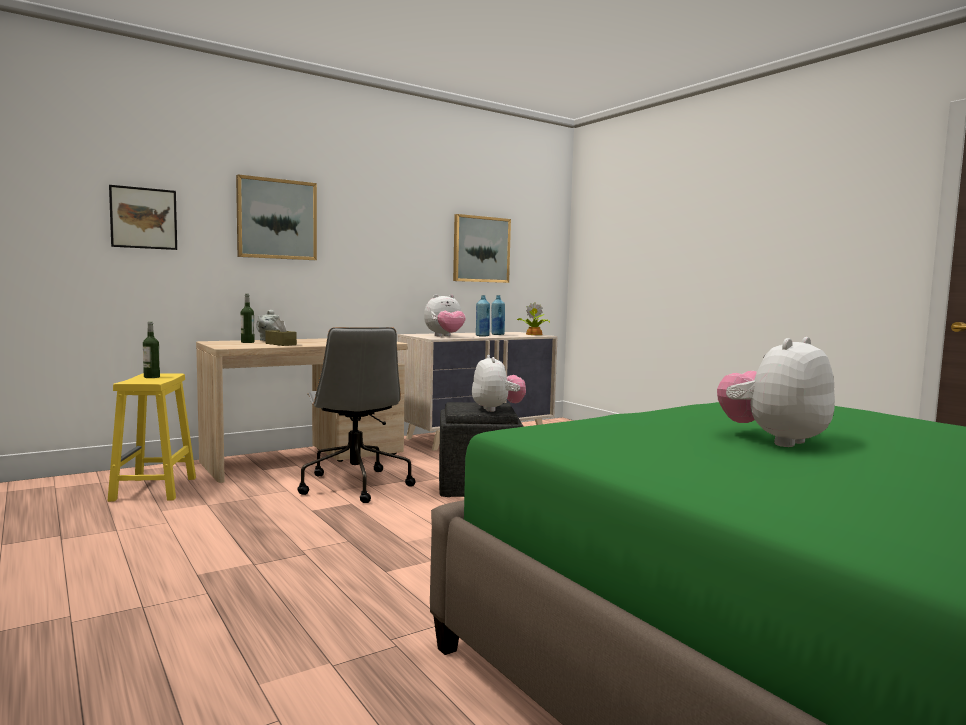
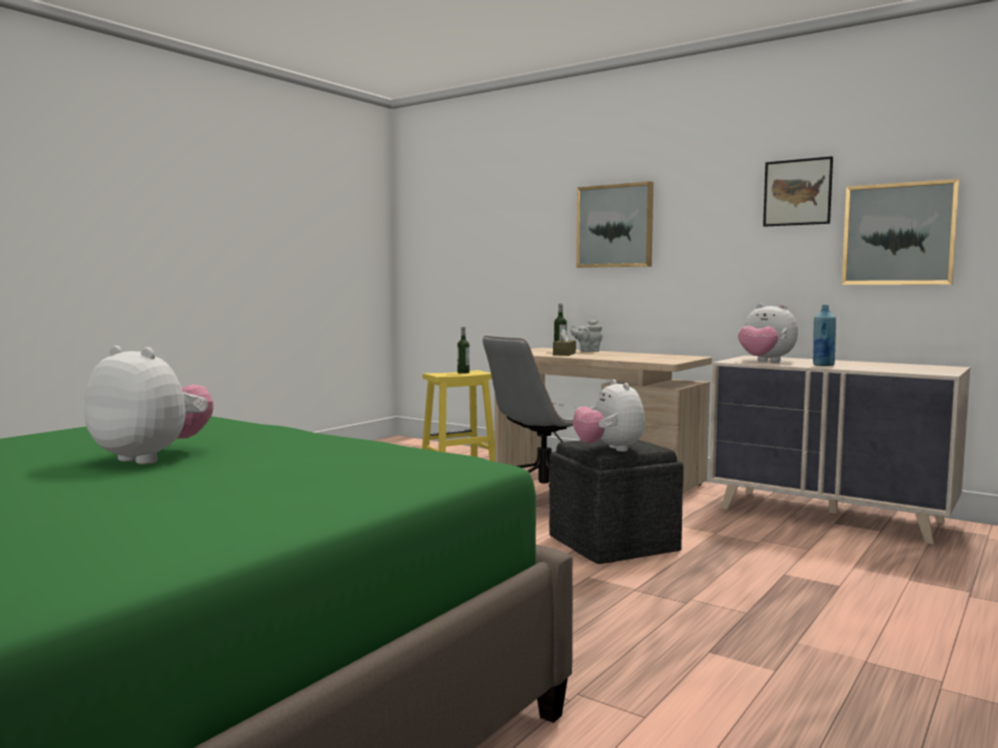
camera: 70 degrees right, 0 degrees up
(143, 218) = (512, 239): picture -> picture (797, 192)
(496, 409) = (609, 449): plush toy -> plush toy turned 105 degrees clockwise
(497, 334) = (870, 366): blue bottle -> none
(533, 334) = (936, 371): potted plant -> none

